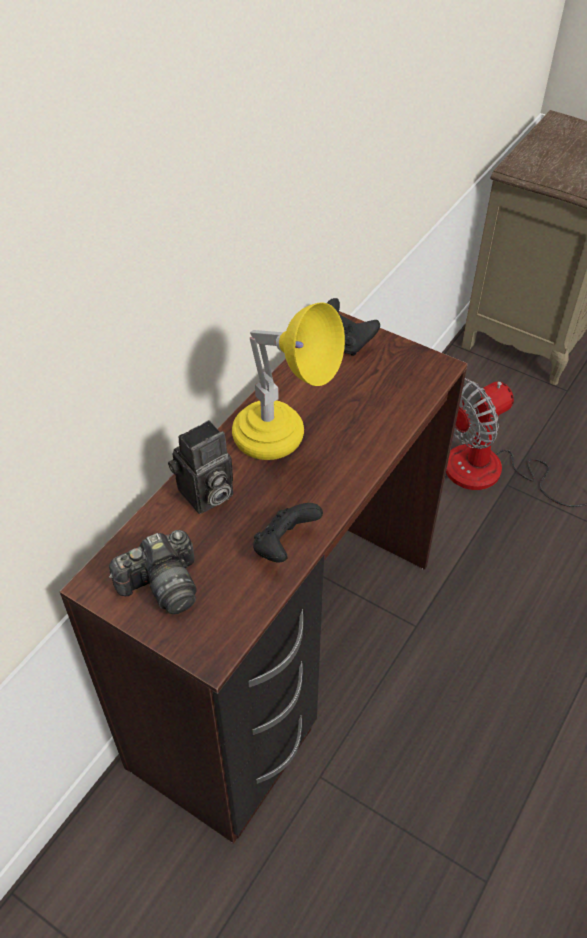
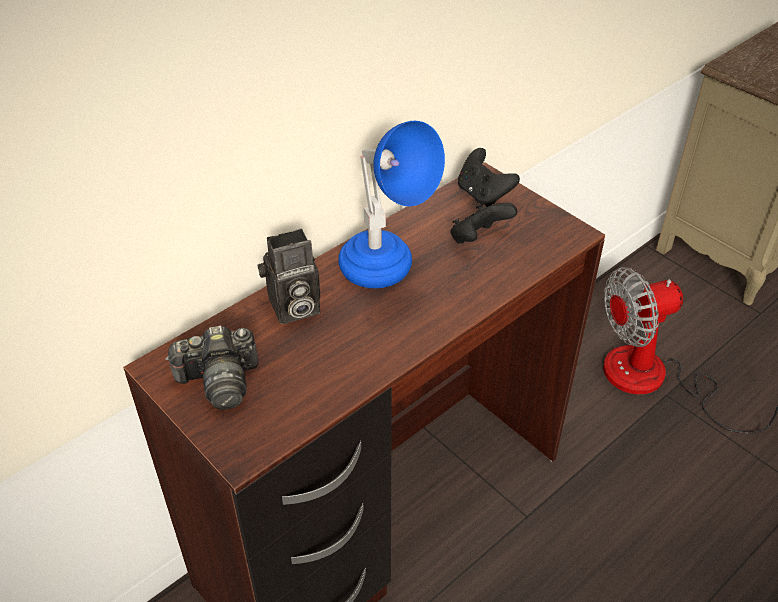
camera: 15 degrees right, 5 degrees down
(282, 447) = (385, 279): yellow table lamp -> blue table lamp
(284, 546) = (352, 370): black game controller -> black game controller (478, 239)

